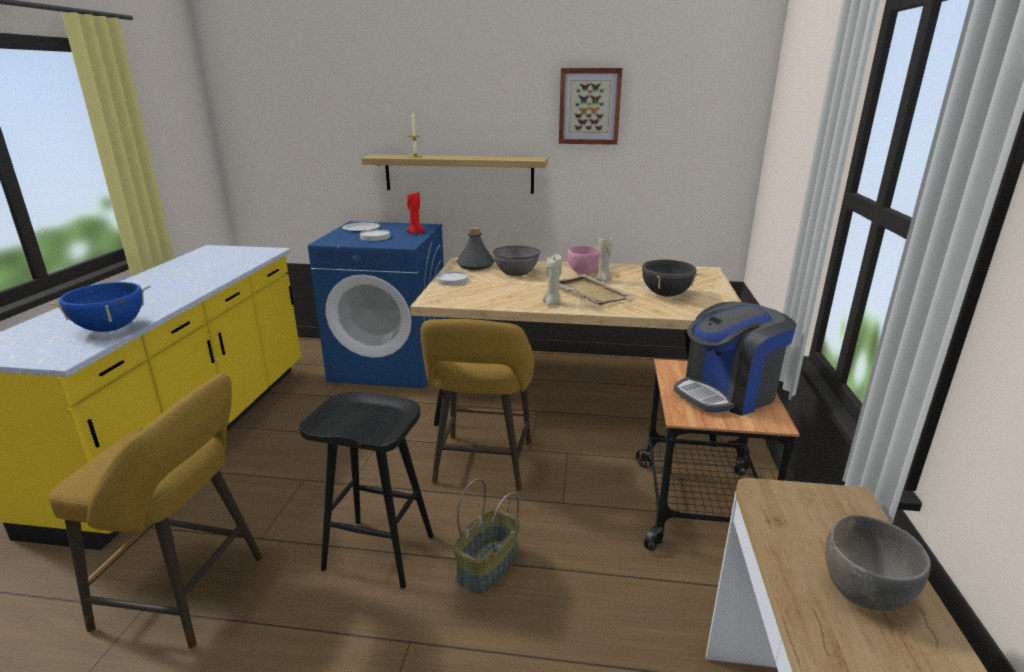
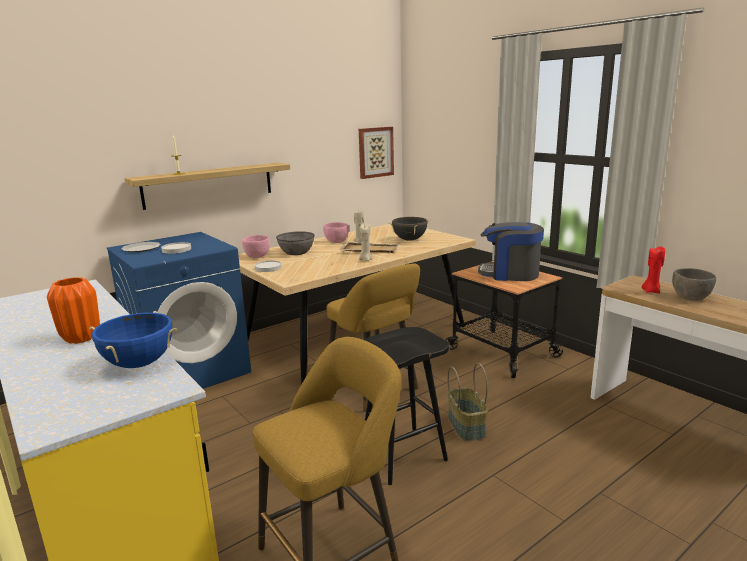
camera: 45 degrees left, 5 degrees down
(153, 293) = (80, 338): none -> orange vase
(415, 232) = (200, 240): red candle -> red candle (651, 291)
(476, 265) = (257, 256): grey bottle -> pink bowl
(589, 106) = (302, 121): picture -> picture (375, 152)
(727, 393) = (510, 274): coffee machine -> coffee machine turned 90 degrees clockwise

